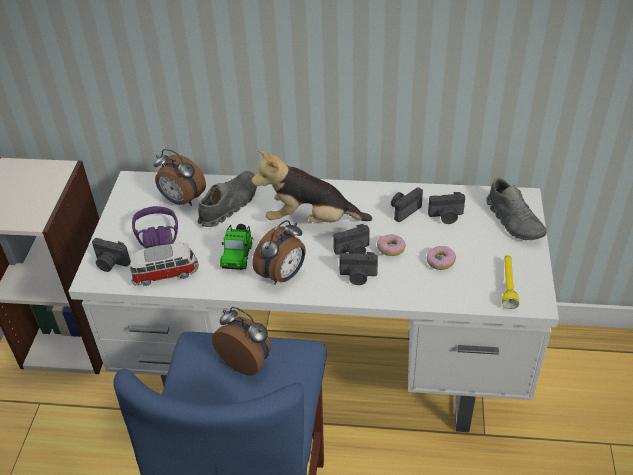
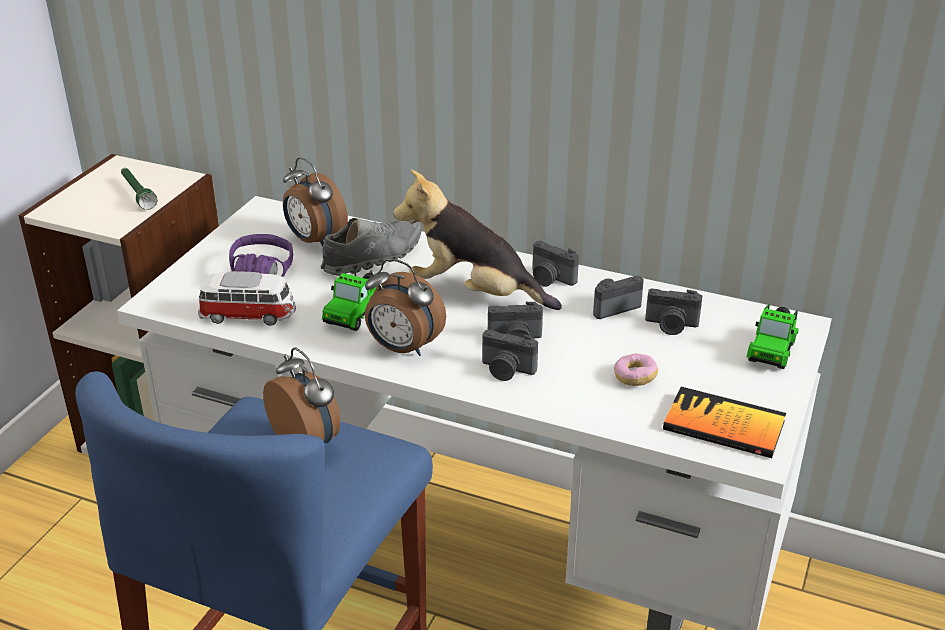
camera: 15 degrees right, 10 degrees down
(35, 189) = (137, 194): none -> green flashlight
(110, 263) = (186, 291): camera -> camera (550, 279)
(283, 275) = (403, 348): alarm clock -> alarm clock turned 60 degrees clockwise
(391, 249) = (570, 348): donut -> none
(508, 285) = (724, 425): yellow flashlight -> book
(514, 221) = (772, 350): grey shoe -> toy car

